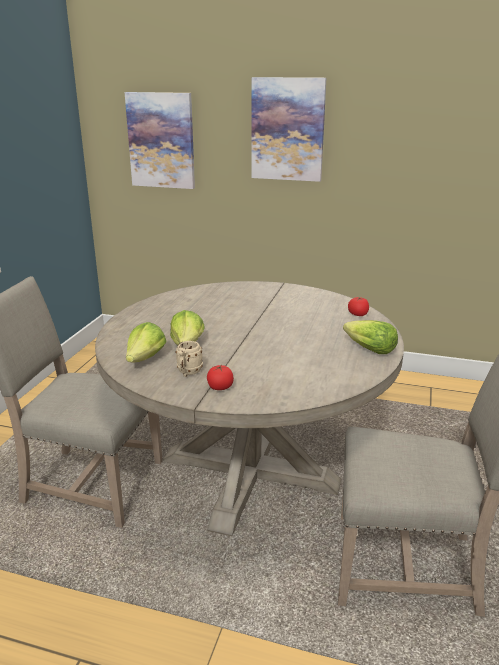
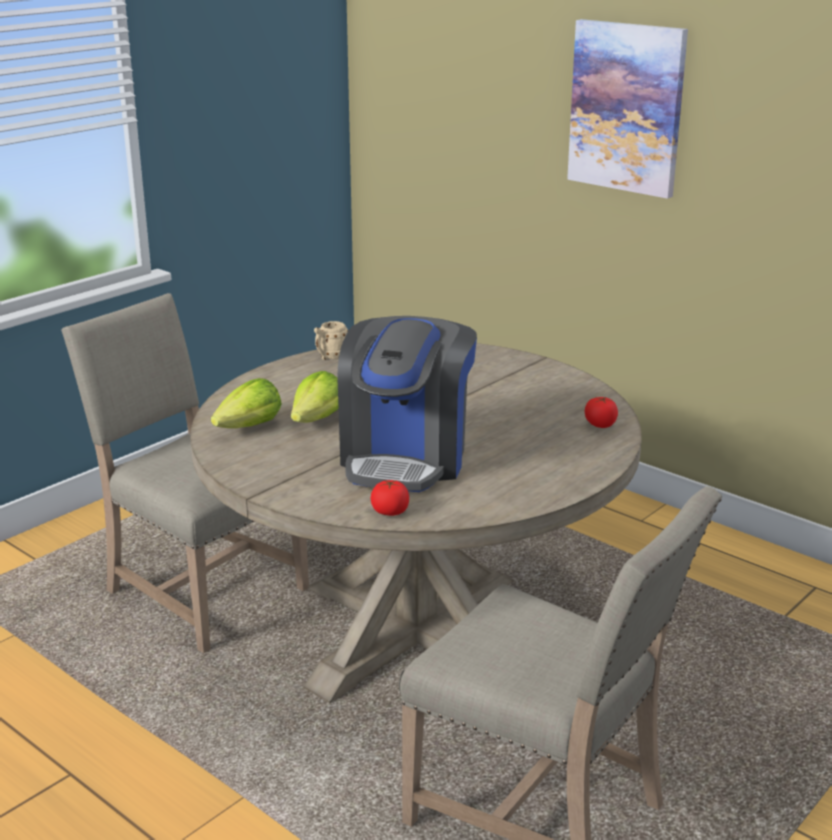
camera: 25 degrees right, 0 degrees up
(161, 140) = (450, 105): picture -> none
(188, 373) = (283, 455): beige mug -> beige mug (330, 357)
(220, 387) = (302, 481): tomato -> tomato (390, 512)
(270, 357) = (406, 458): none -> coffee machine
(369, 349) = (554, 476): lettuce -> none

